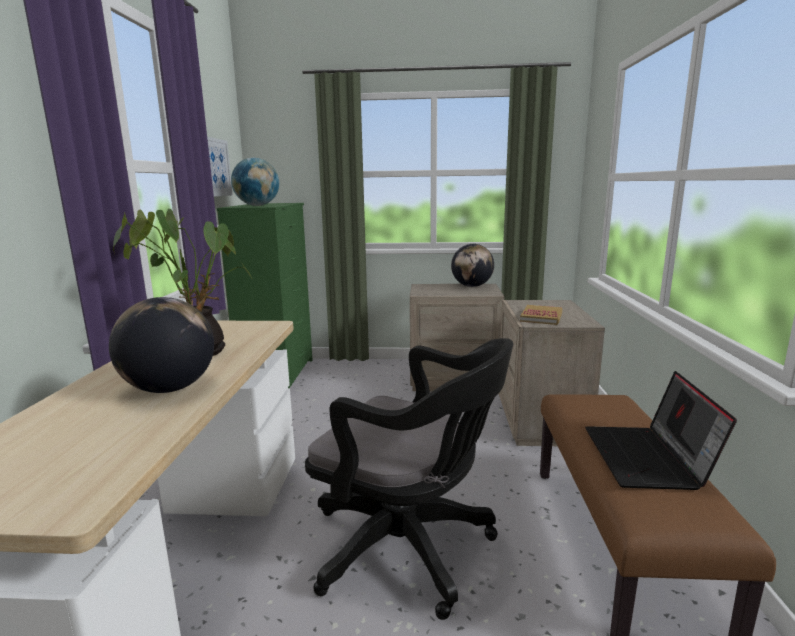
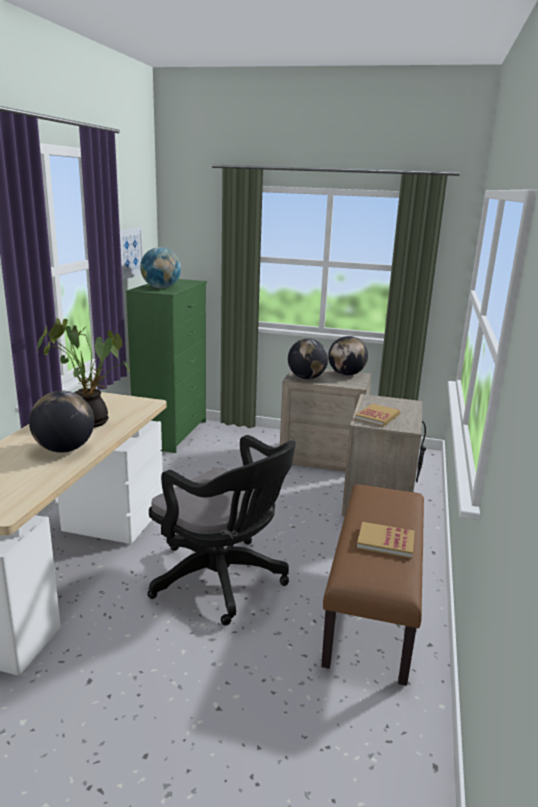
camera: 10 degrees right, 5 degrees up
(433, 292) = (306, 378): none -> globe
(648, 459) = (385, 542): laptop -> book

